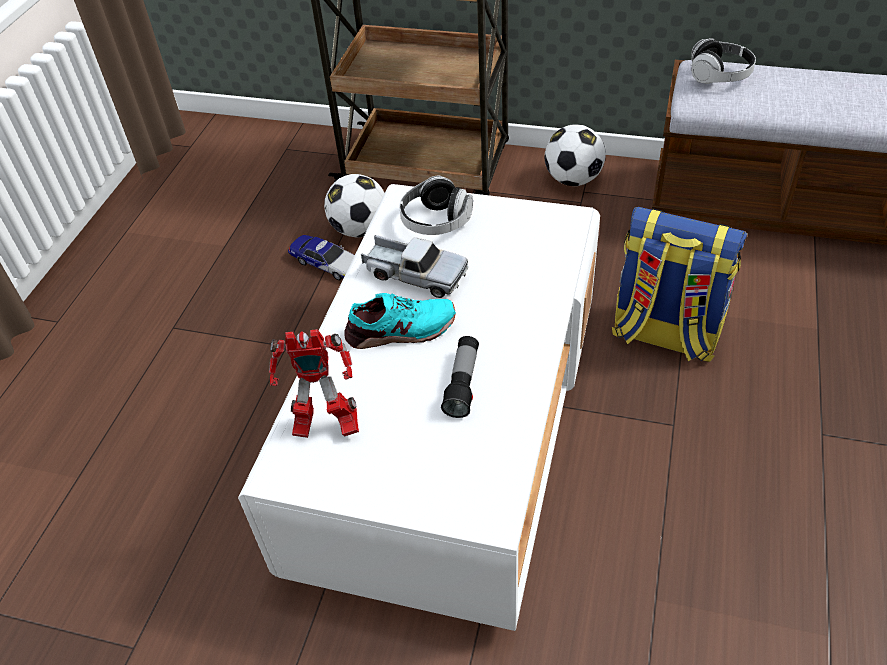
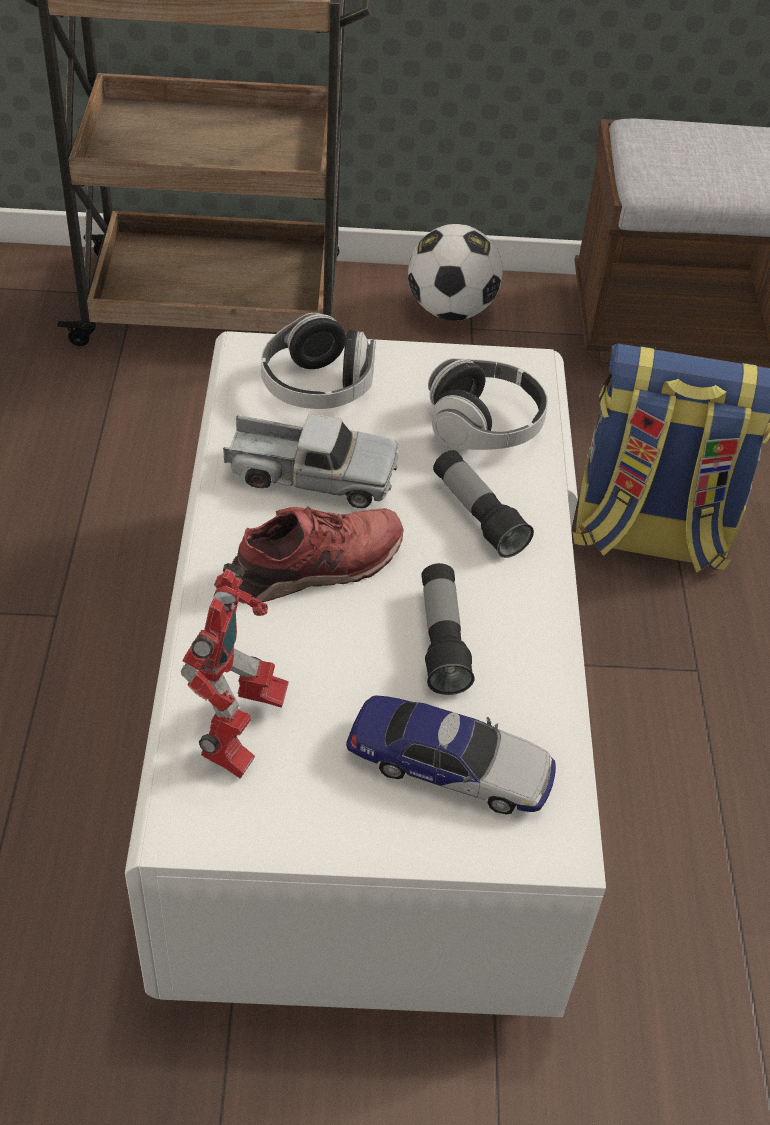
camera: 20 degrees left, 0 degrees up
(324, 426) = (240, 735): toy robot -> toy robot turned 60 degrees counterclockwise
(327, 263) = (89, 471): toy car -> toy car (450, 765)
(359, 229) = (130, 412): football -> none
(401, 331) = (316, 566): turquoise shoe -> red shoe
(510, 309) = (478, 515): none -> flashlight
(719, 76) = (677, 141): headphones -> headphones (484, 426)

